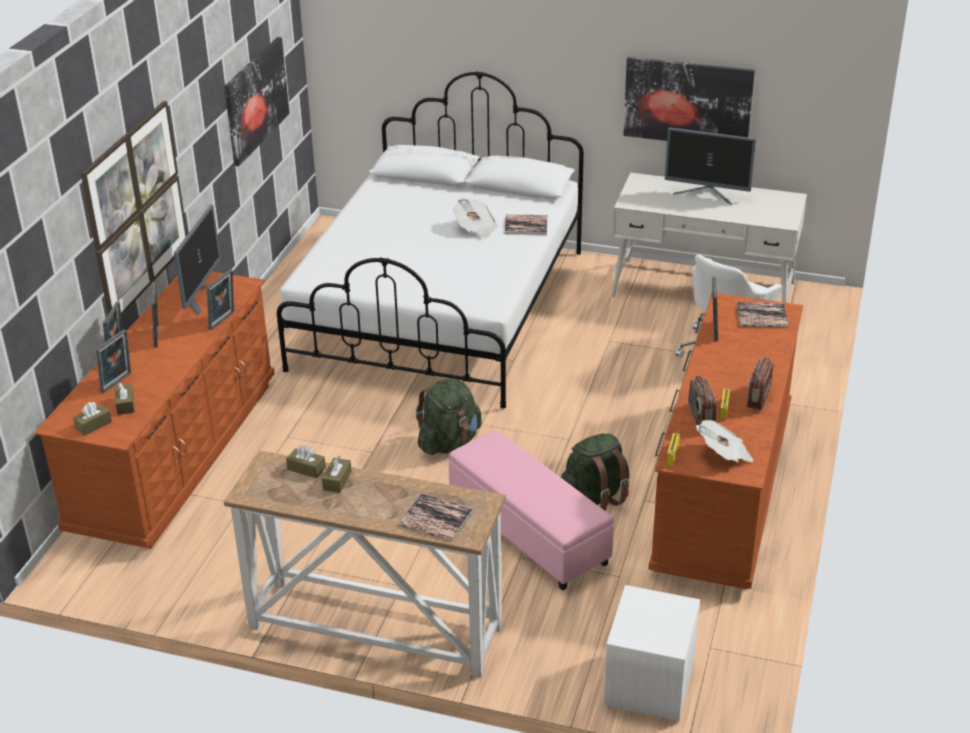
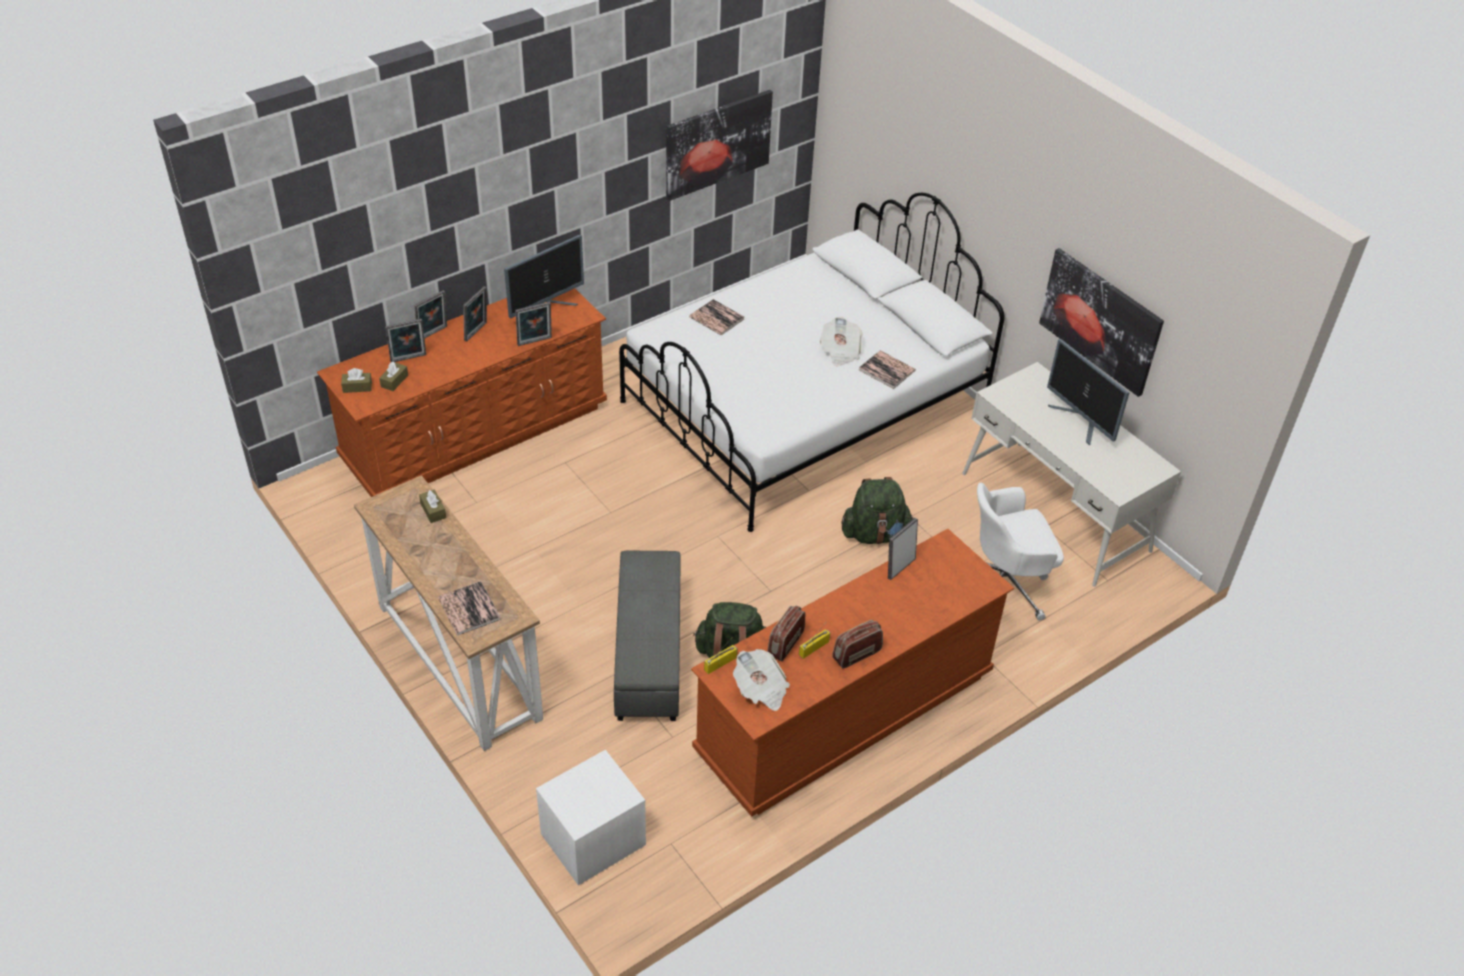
camera: 35 degrees right, 10 degrees up
(136, 210) = (501, 217): picture -> none
(337, 481) = (441, 534): brown tissue box -> none
(449, 443) = (675, 538): green backpack -> green backpack (875, 534)
(527, 532) = (647, 653): pink ottoman -> grey ottoman
(761, 316) = (960, 578): book -> book (716, 318)

